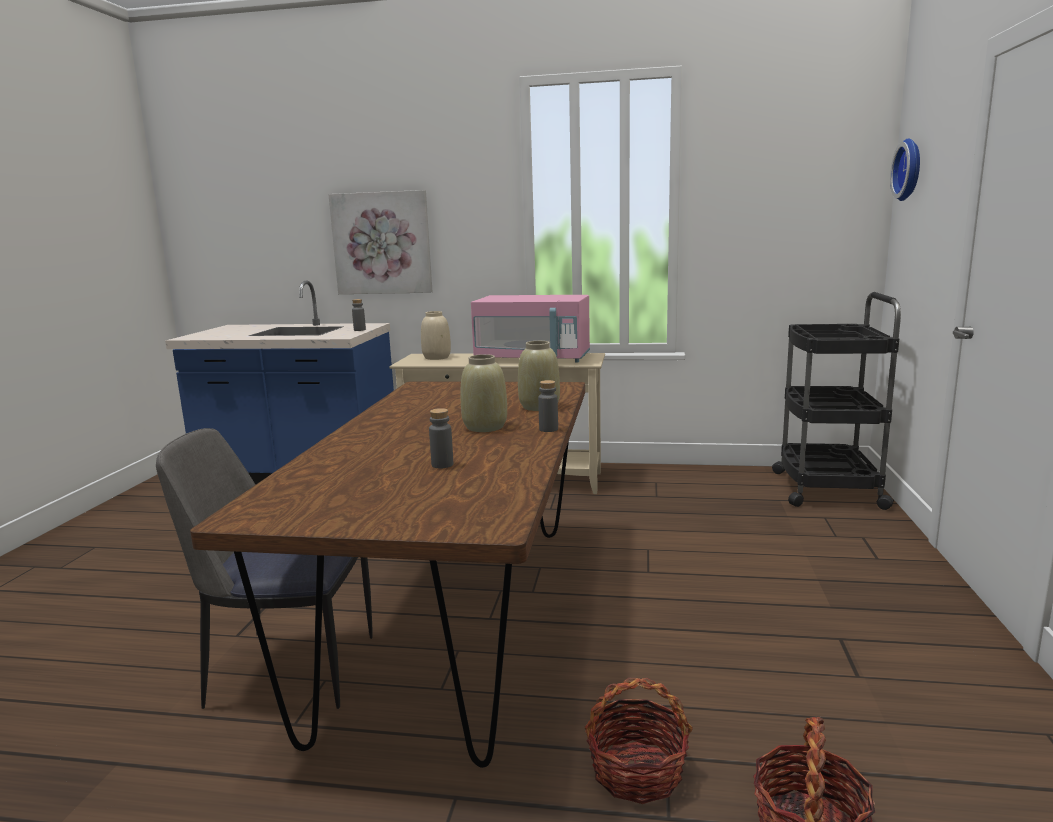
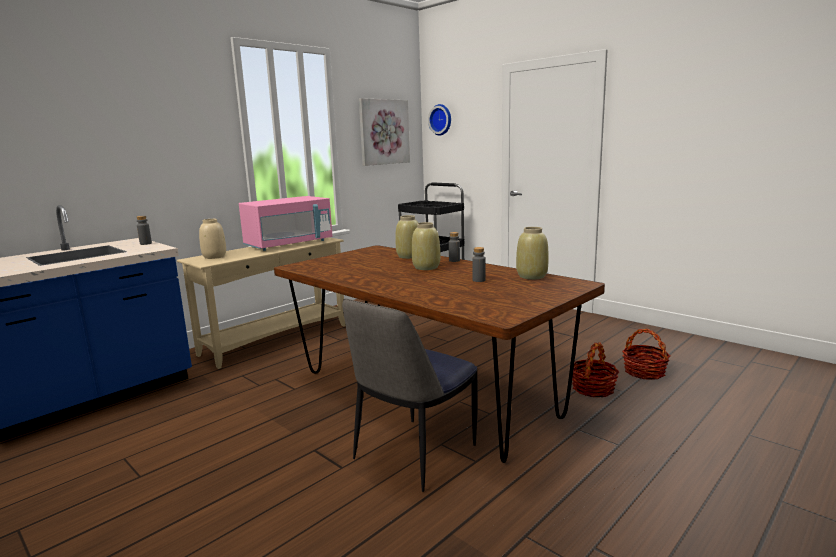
camera: 55 degrees left, 0 degrees up
(382, 243) = (123, 166): picture -> picture (384, 132)
(506, 487) = (532, 276): none -> beige vase

